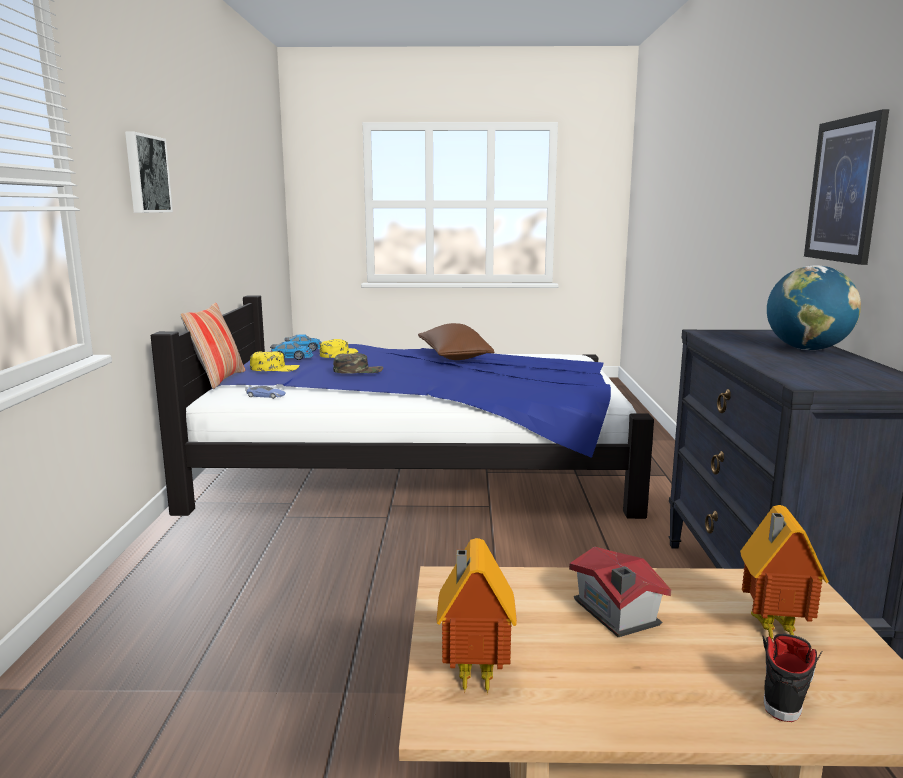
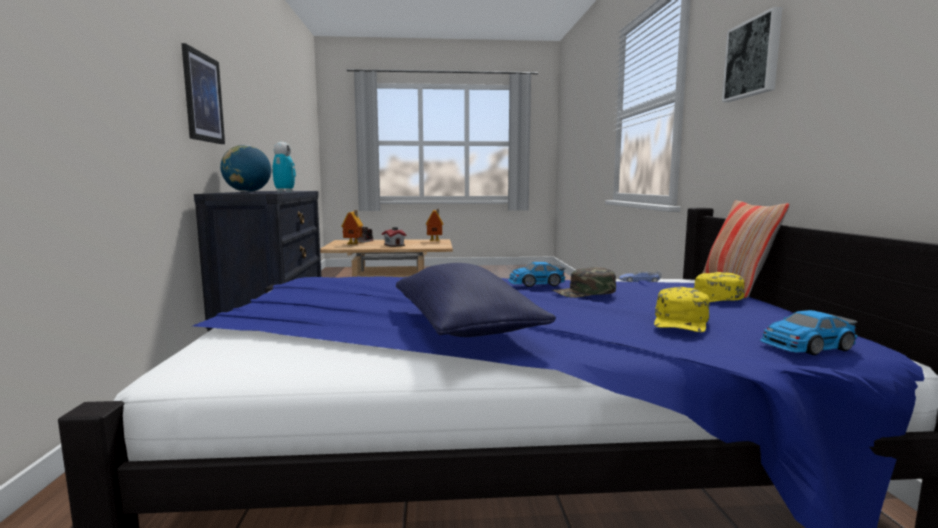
camera: 175 degrees right, 5 degrees down
(292, 358) = (743, 314): toy car -> toy car (536, 284)
(454, 357) = (463, 327): brown pillow -> blue pillow
(737, 348) = (284, 192): none -> toy robot

